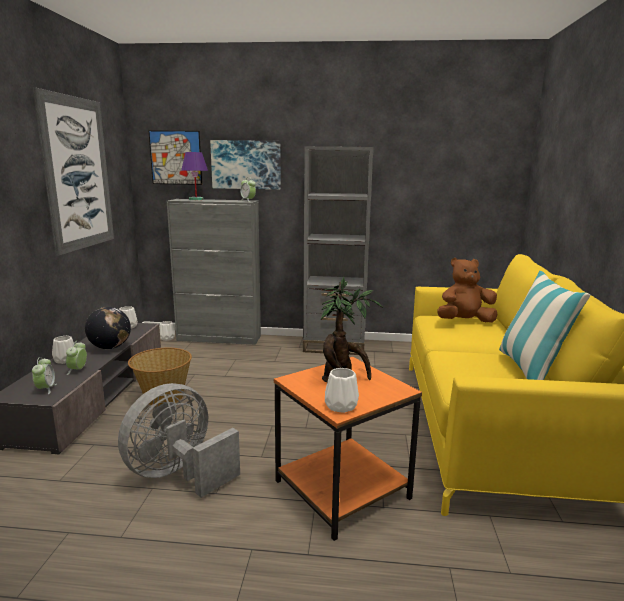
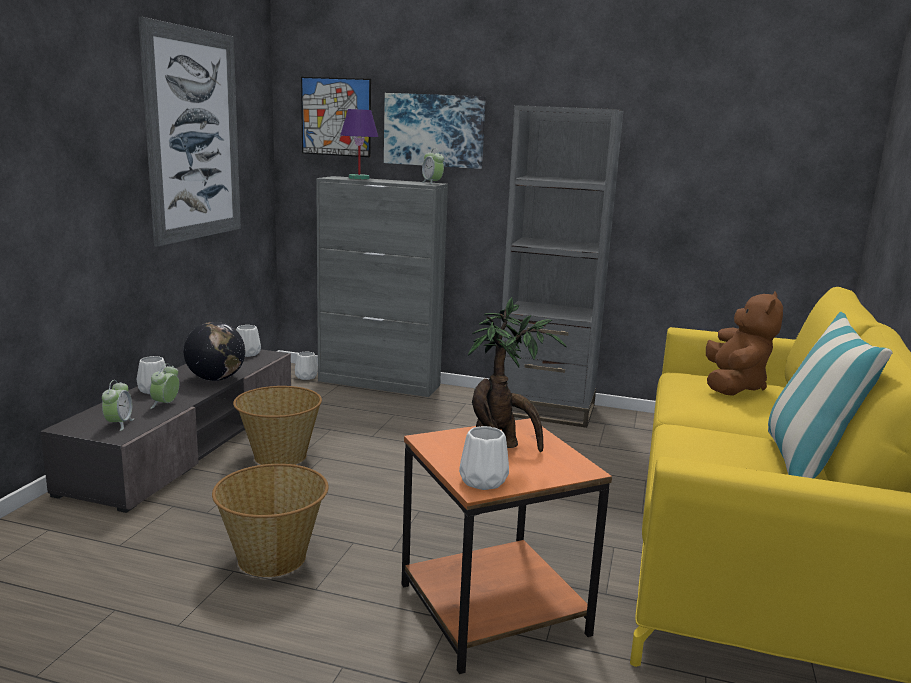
camera: 10 degrees right, 0 degrees up
(179, 474) = (273, 558): grey fan -> basket
(464, 321) = (733, 386): brown plush toy -> brown plush toy turned 105 degrees clockwise

